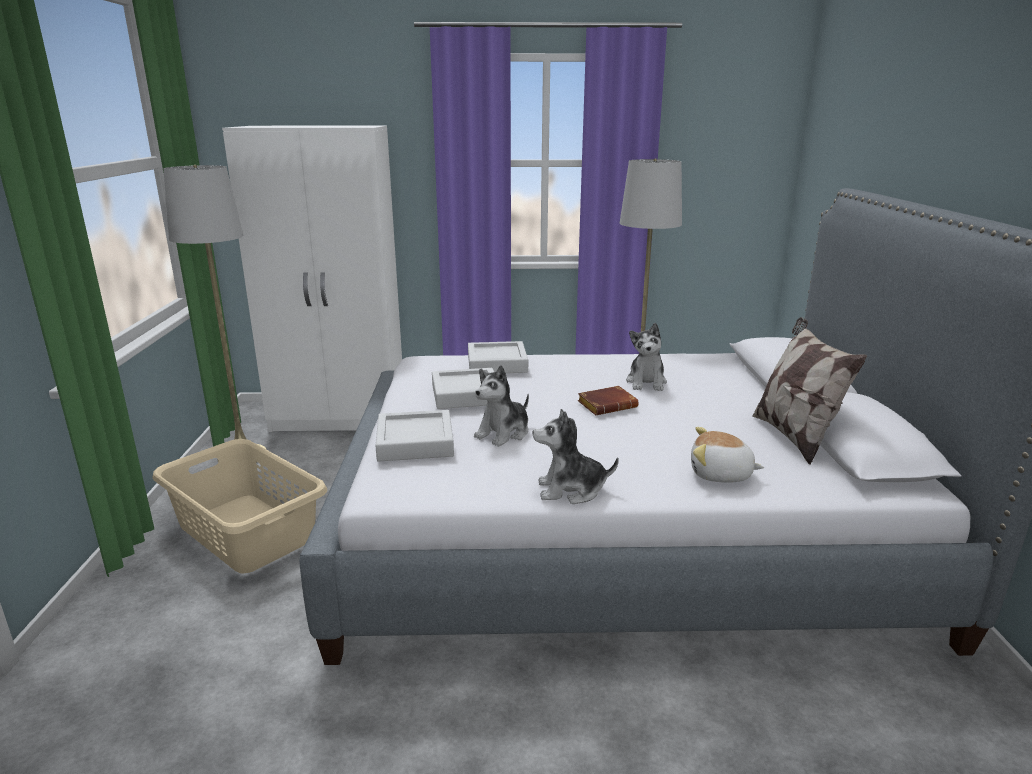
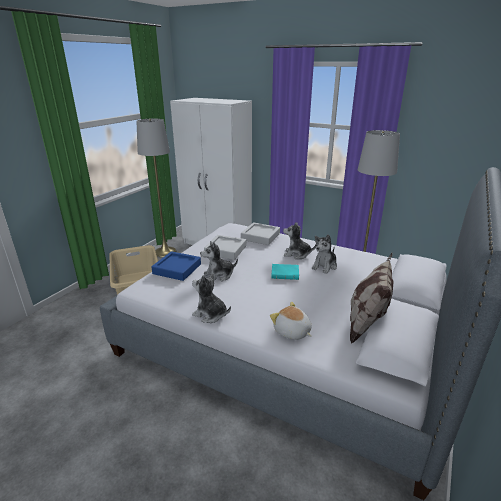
camera: 30 degrees right, 5 degrees up
(415, 442) = (177, 269): grey tray -> blue tray
(586, 376) = (297, 254): none -> plush toy
(607, 405) = (285, 274): brown book -> turquoise book

